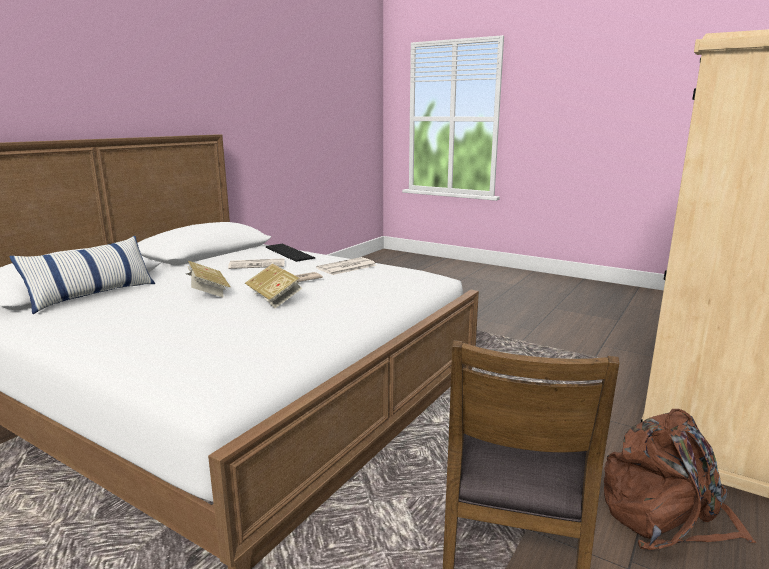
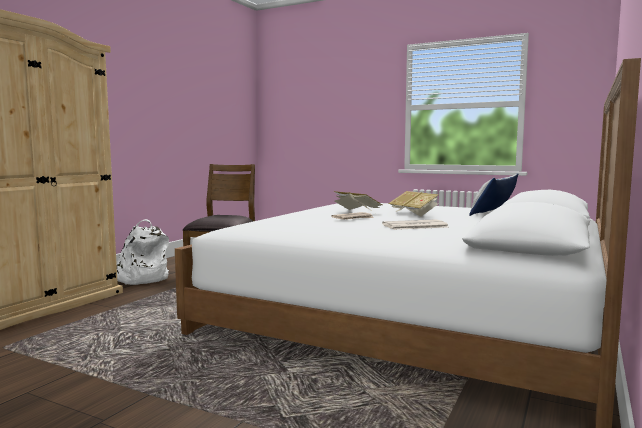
camera: 175 degrees right, 10 degrees down
(288, 253) = (403, 236): keyboard -> none
(346, 267) = (316, 226): newspaper -> none
(665, 516) = (141, 279): brown backpack -> white backpack

